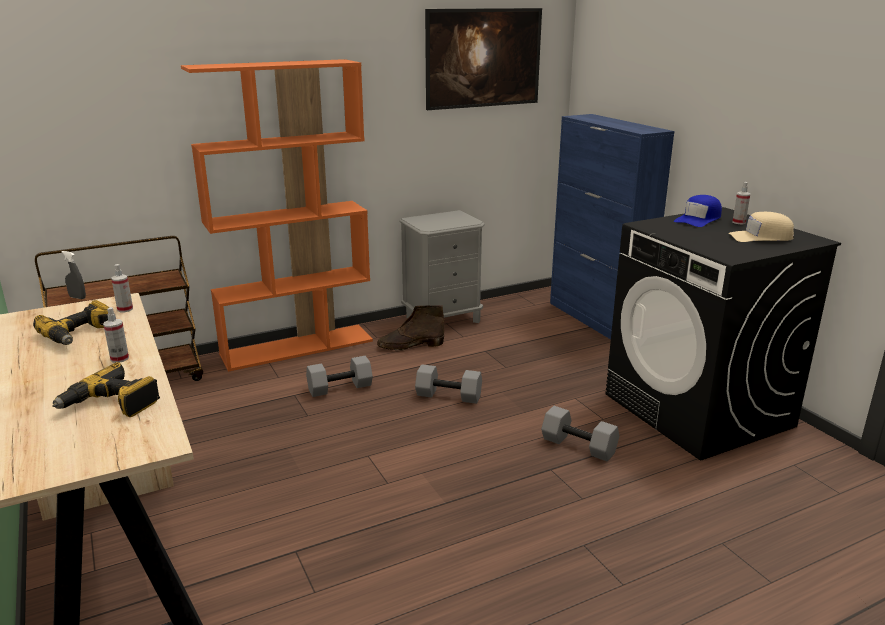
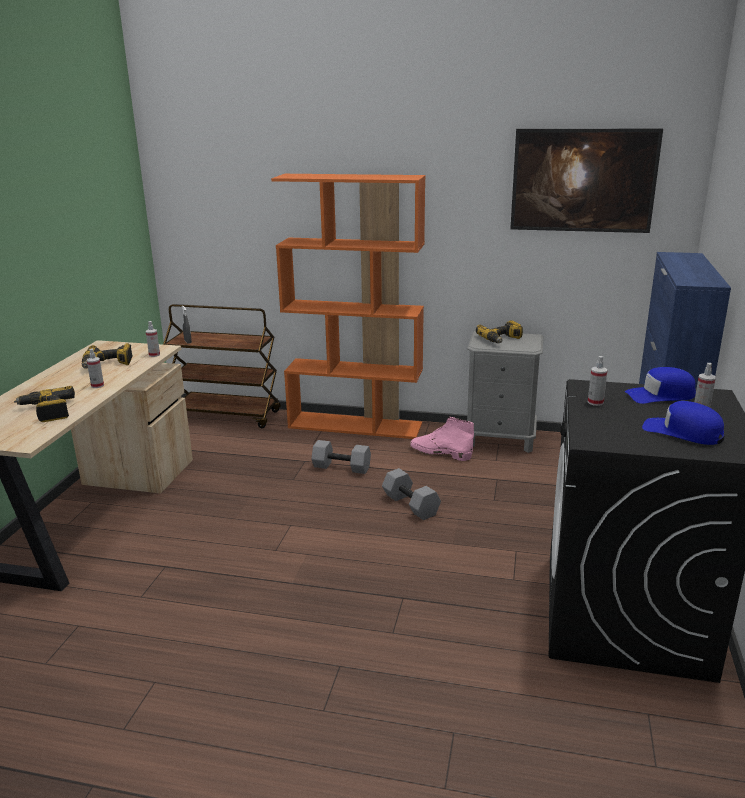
camera: 40 degrees right, 0 degrees up
(410, 345) = (440, 453): brown boot -> pink boot
(437, 220) = (501, 340): none -> power drill
(580, 446) = (456, 591): grey dumbbell -> none
(676, 233) = (595, 402): none -> spray bottle
(760, 237) = (682, 432): beige cap -> blue cap

